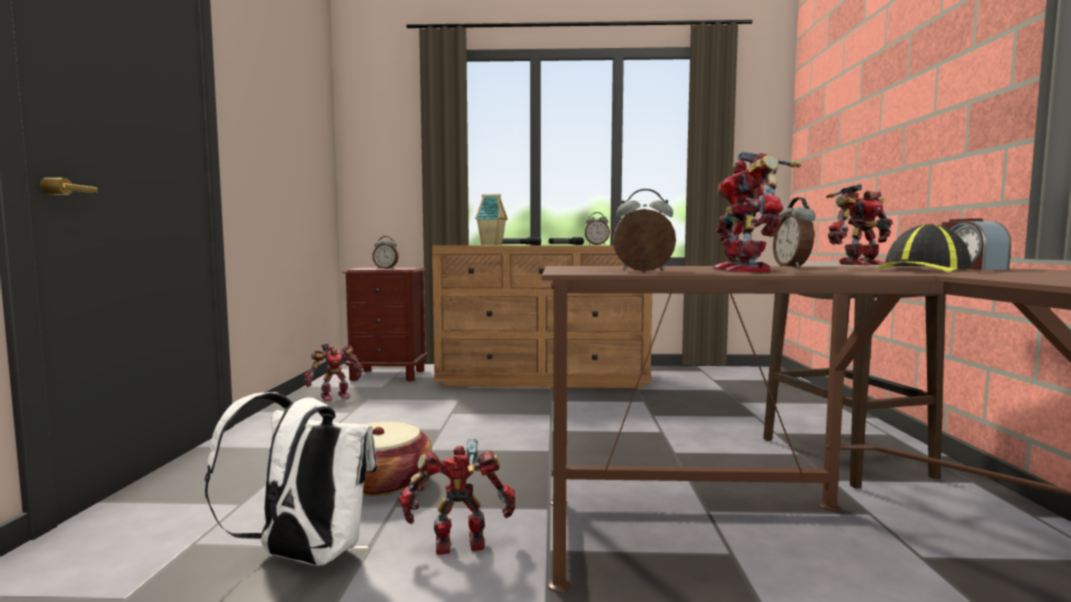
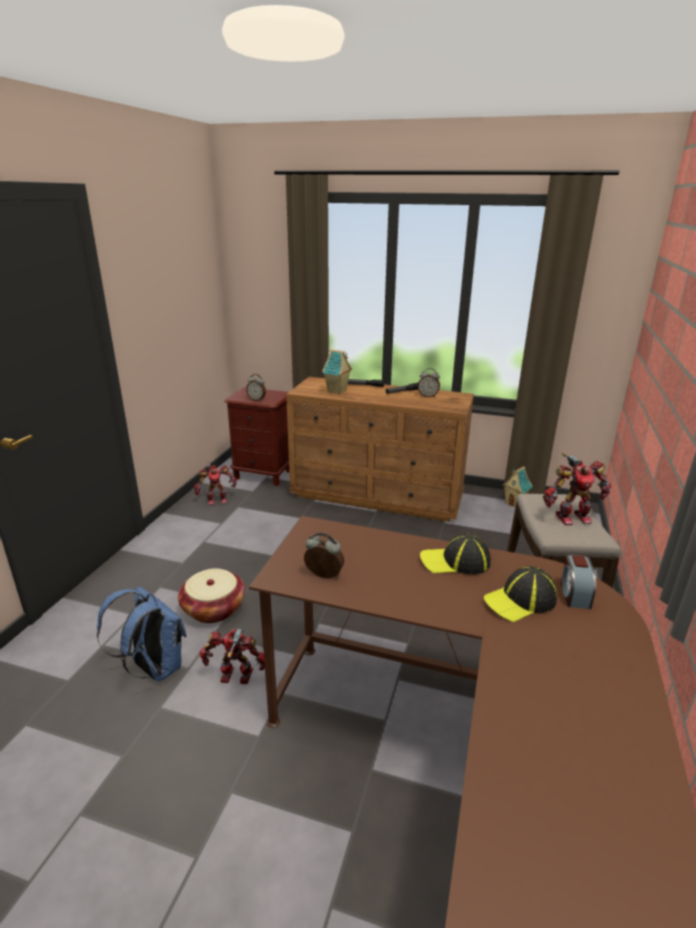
camera: 15 degrees right, 20 degrees up
(304, 556) = (154, 668): white backpack -> blue backpack
(700, 372) = (515, 503): none -> toy house
(745, 270) = (393, 583): toy robot -> none
(793, 267) = (455, 561): alarm clock -> cap

